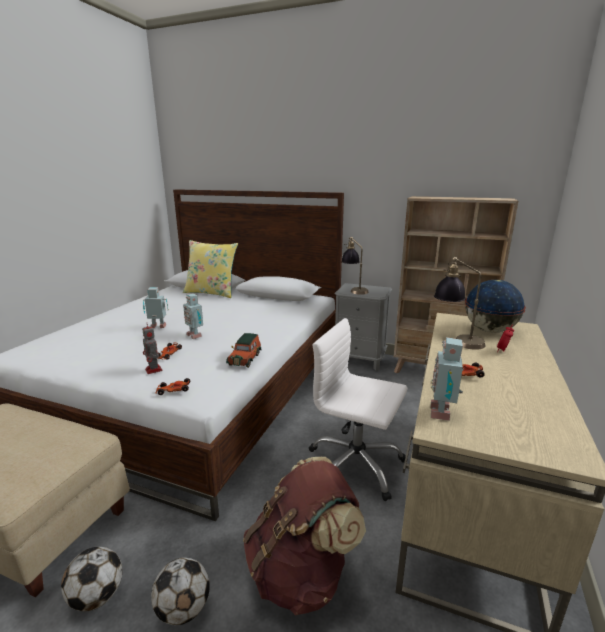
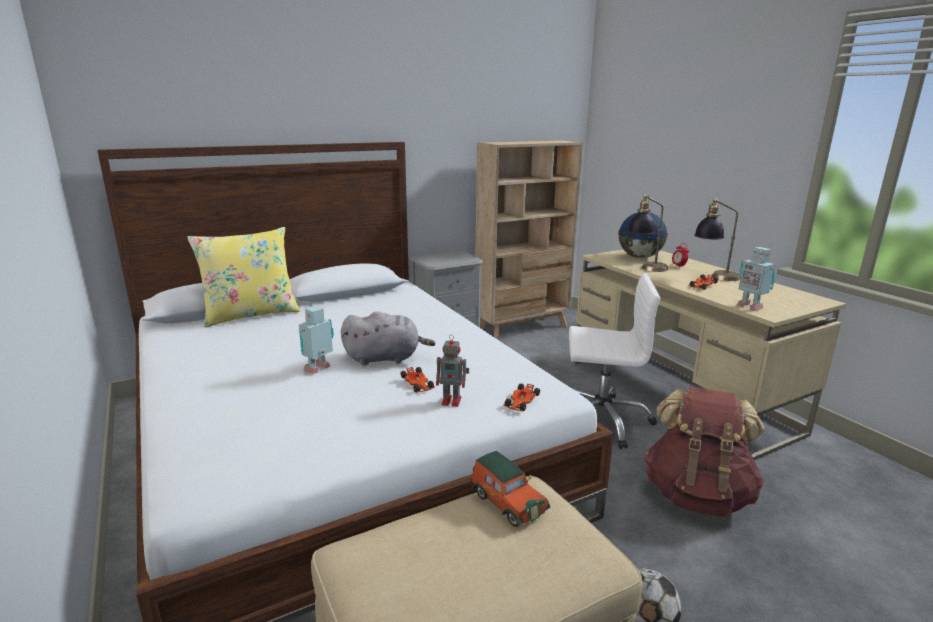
camera: 50 degrees left, 0 degrees up
(183, 609) = (695, 571): football -> none
(195, 335) = (385, 358): toy robot -> grey plush toy
(245, 359) = (497, 353): toy car -> toy car (506, 501)
(354, 290) = (439, 260): table lamp -> table lamp (714, 276)
(355, 465) = (601, 419): white office chair -> white office chair turned 150 degrees counterclockwise

